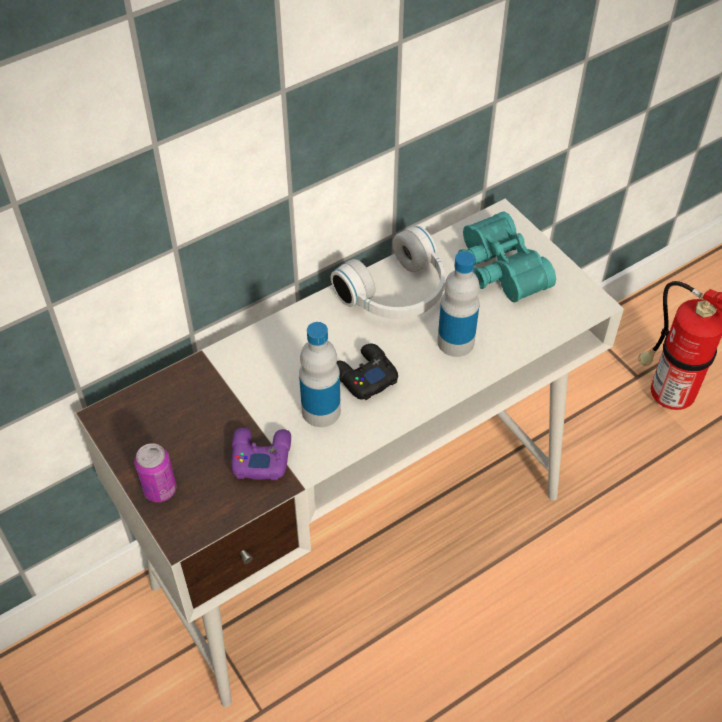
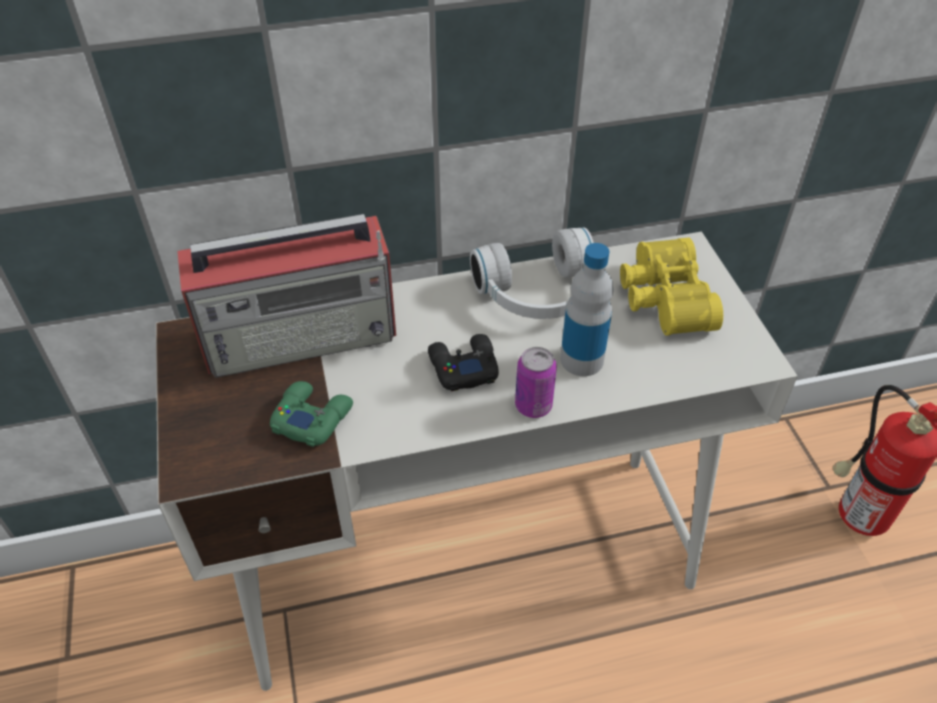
camera: 20 degrees right, 5 degrees down
(160, 489) = (192, 421): can -> can (533, 406)
(215, 387) = (303, 336): none -> radio
(260, 456) = (312, 418): purple game controller -> green game controller
(321, 411) = (399, 390): bottle -> none
(497, 270) = (662, 299): turquoise binoculars -> yellow binoculars

